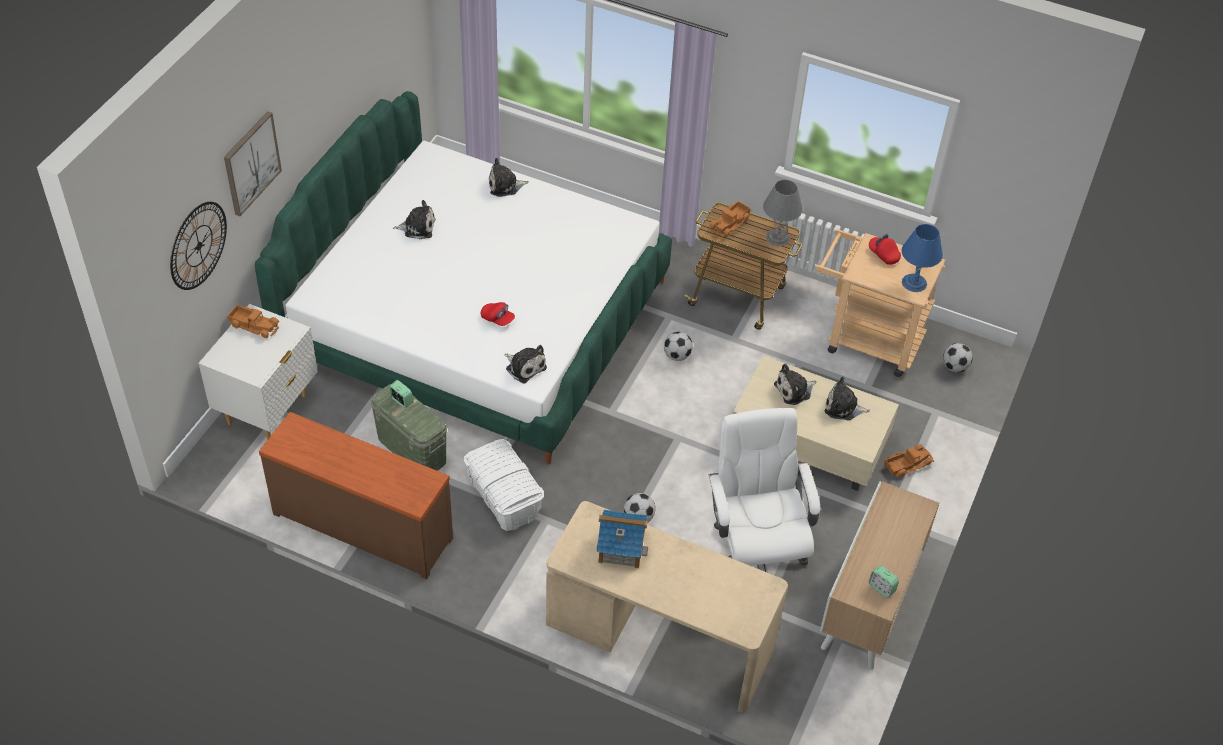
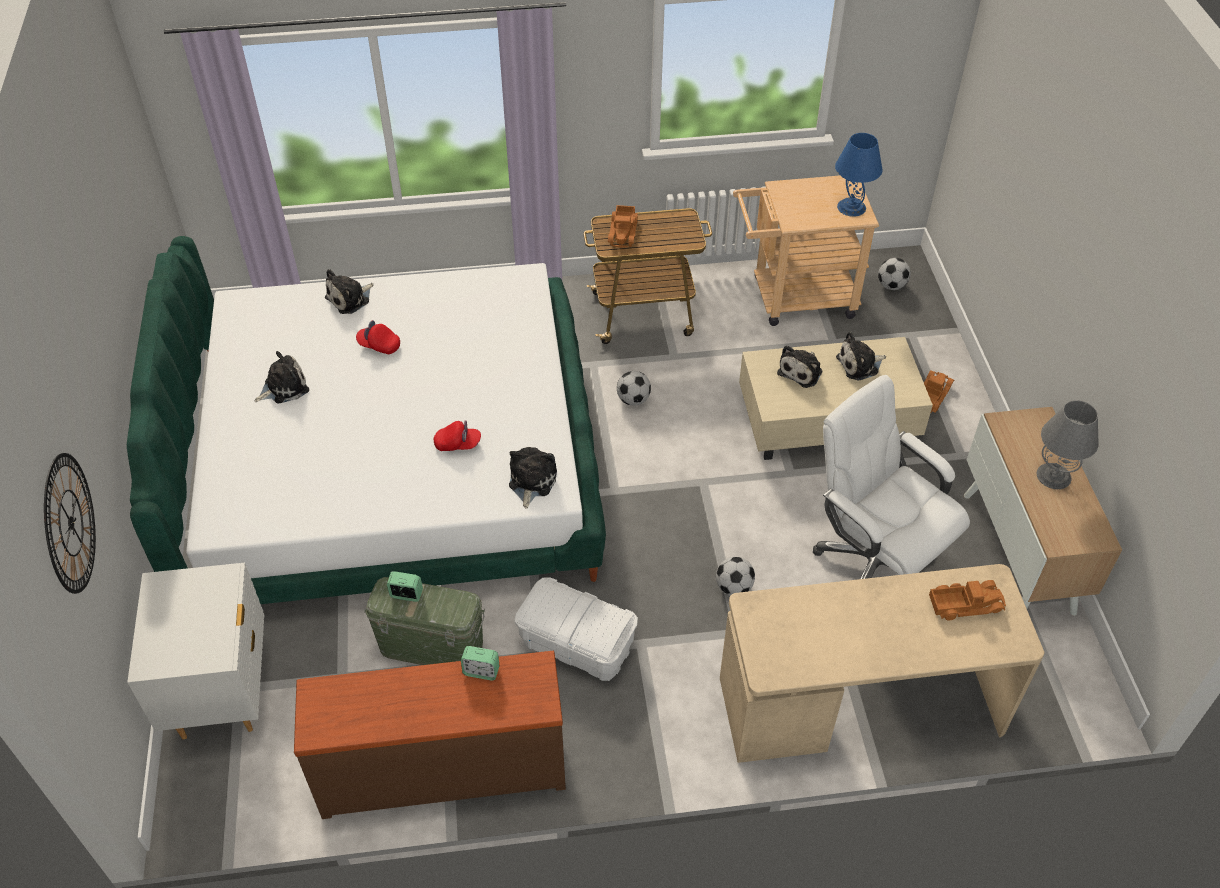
camera: 30 degrees left, 0 degrees up
(251, 163) = (78, 381): picture -> none
(254, 325) = (169, 596): toy truck -> toy truck (964, 603)
(524, 367) = (531, 481): plush toy -> plush toy turned 90 degrees counterclockwise
(620, 548) = (815, 625): toy house -> none
(778, 237) = (680, 225): grey table lamp -> grey table lamp (1054, 476)
(881, 588) = (1083, 520): alarm clock -> alarm clock (481, 671)
(883, 255) = (800, 194): red cap -> red cap (379, 345)

